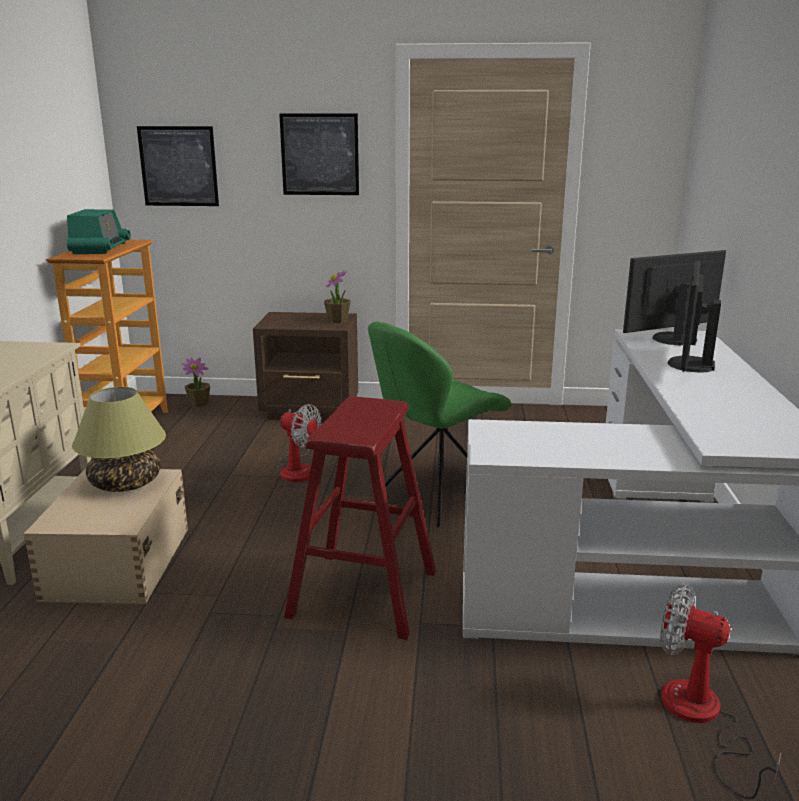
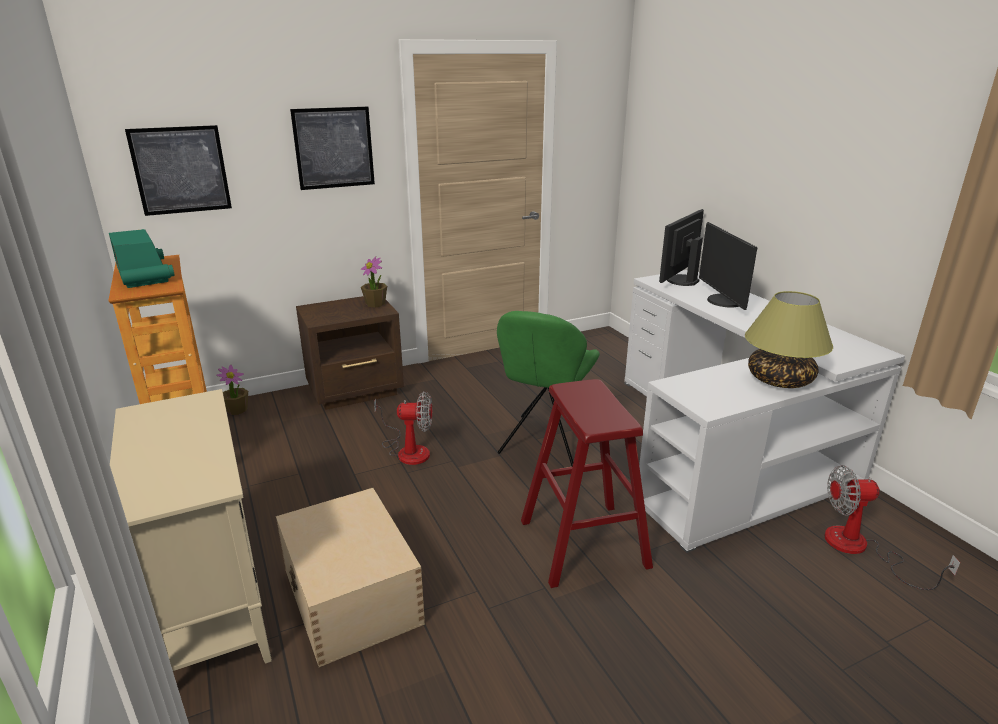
camera: 30 degrees left, 5 degrees up
(126, 483) = (340, 518): table lamp -> table lamp (779, 380)

